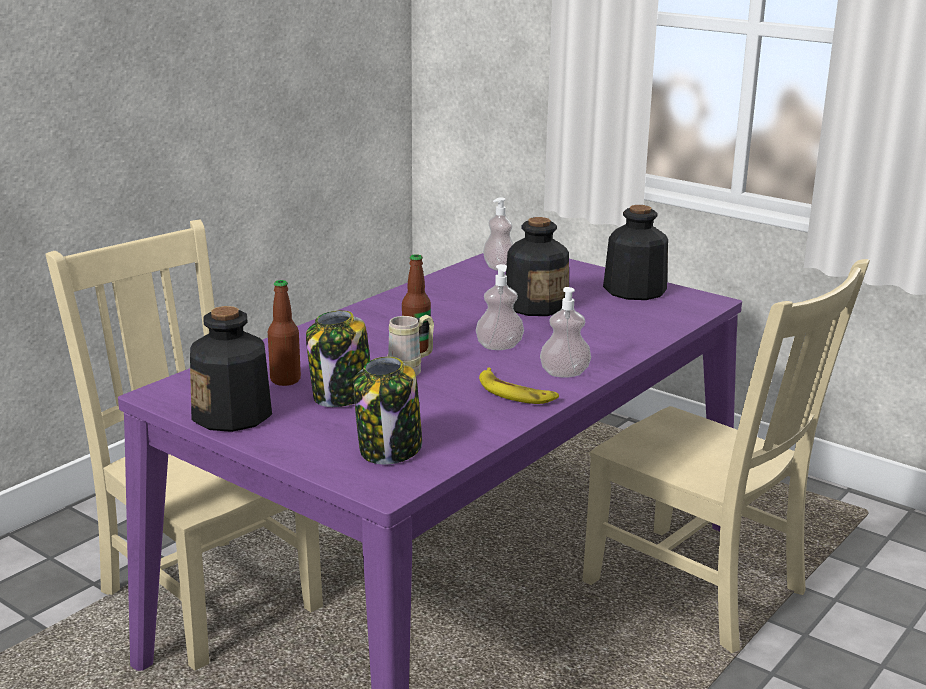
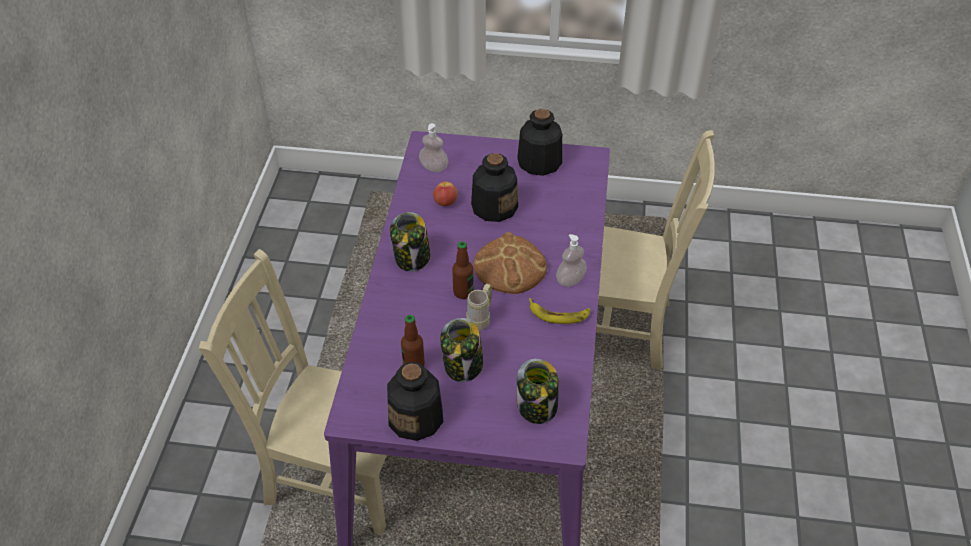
camera: 30 degrees left, 25 degrees up
(390, 314) = (412, 258): none -> jar
(480, 290) = (445, 202): none -> apple
(499, 346) = (510, 266): soap dispenser -> bread

